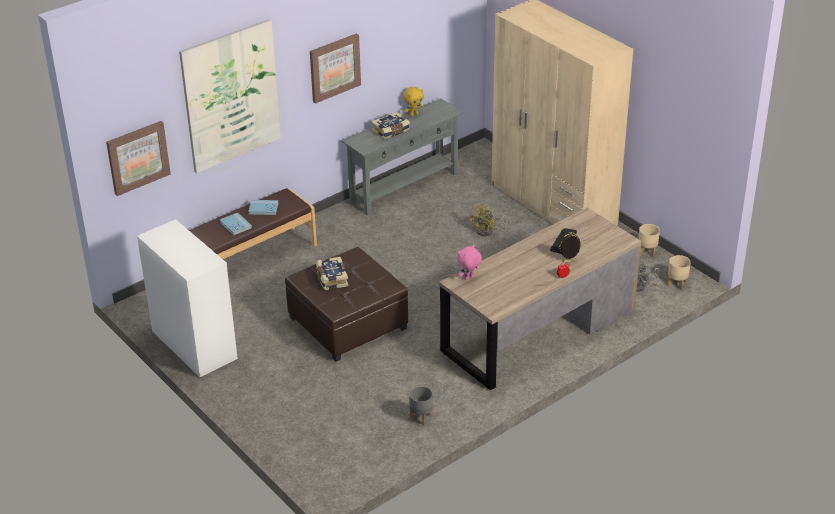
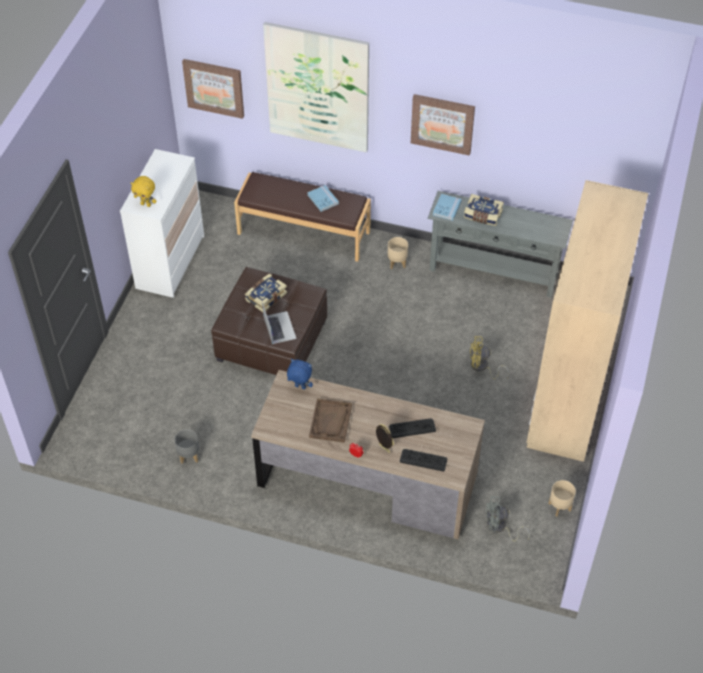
camera: 55 degrees right, 15 degrees up
(235, 225) = (285, 196): blue book -> blue book (447, 208)
(372, 284) = (279, 327): none -> laptop
(413, 114) = (525, 216): yellow plush toy -> yellow plush toy (146, 204)
(469, 278) = (300, 387): pink plush toy -> blue plush toy
(518, 276) = (330, 421): none -> brown tray
(597, 248) = (423, 460): none -> keyboard
(677, 284) = (529, 556): beige planter -> beige planter (397, 263)

